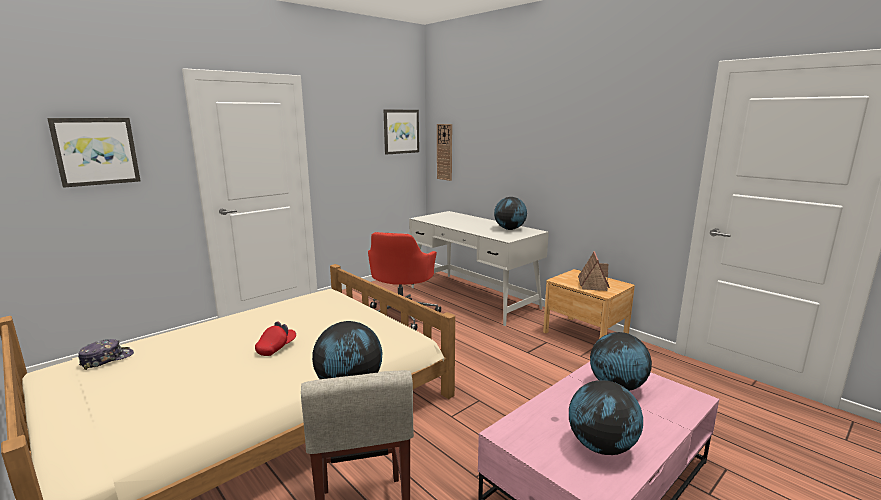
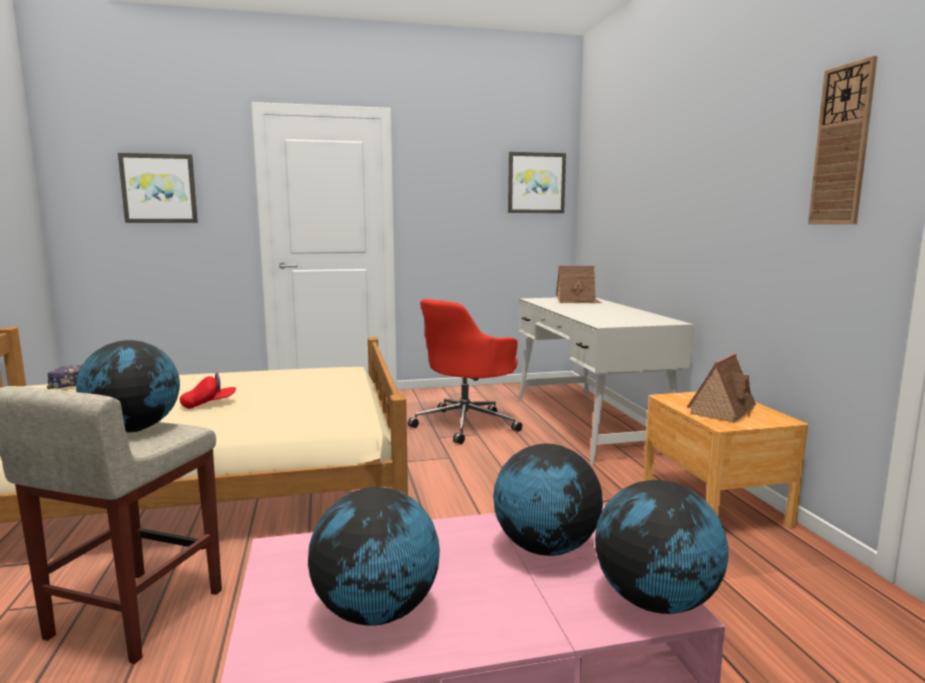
camera: 30 degrees right, 5 degrees down
(444, 152) = (593, 211): wall clock -> wall clock (842, 145)
(451, 217) = (577, 301): none -> toy house
(510, 229) = (635, 317): globe -> globe (656, 602)

